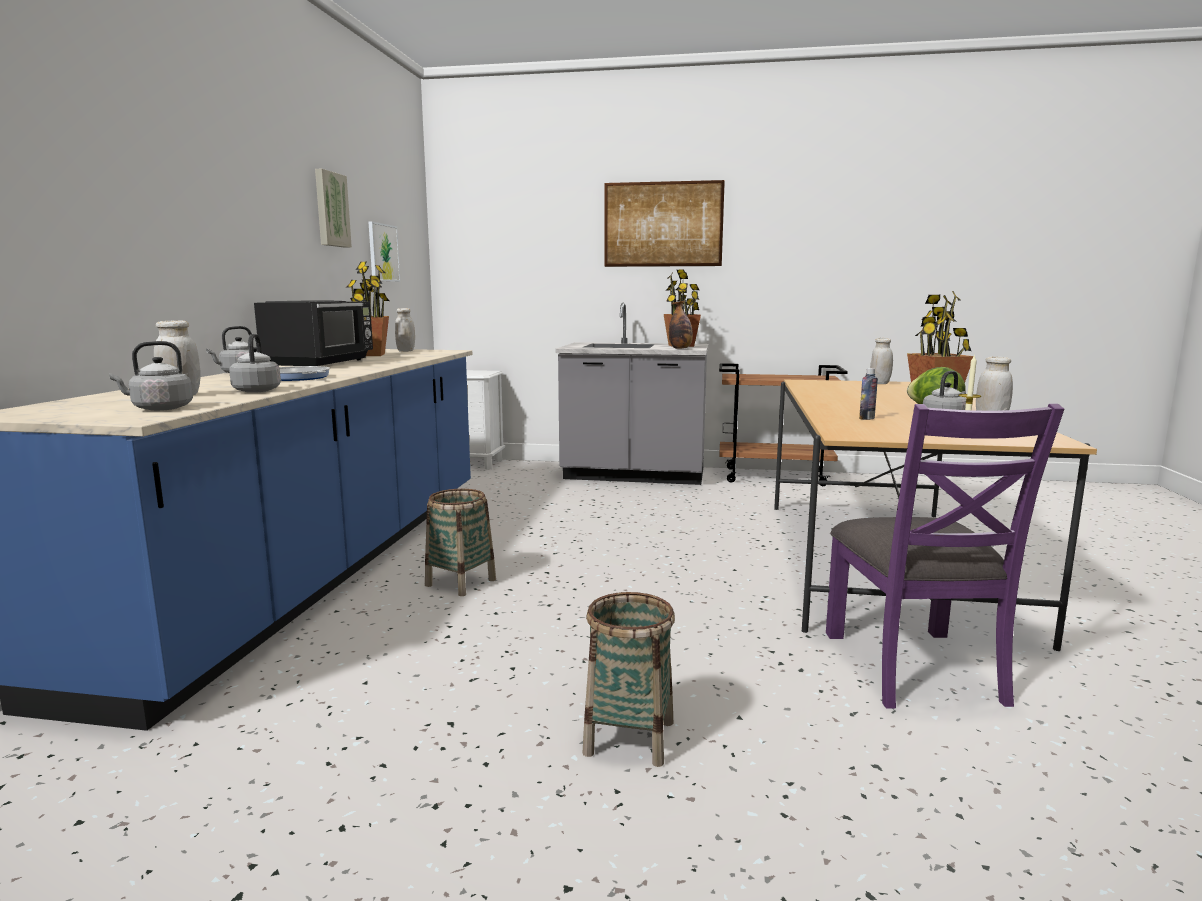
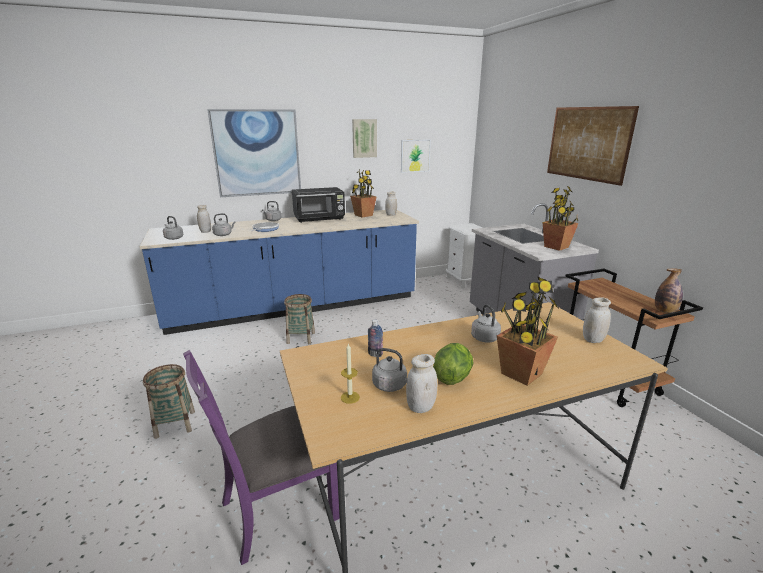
camera: 60 degrees right, 10 degrees up
(186, 210) = (257, 153): none -> picture
(680, 348) = (534, 250): bottle -> bottle (665, 311)
(851, 396) = (484, 337): none -> grey kettle

